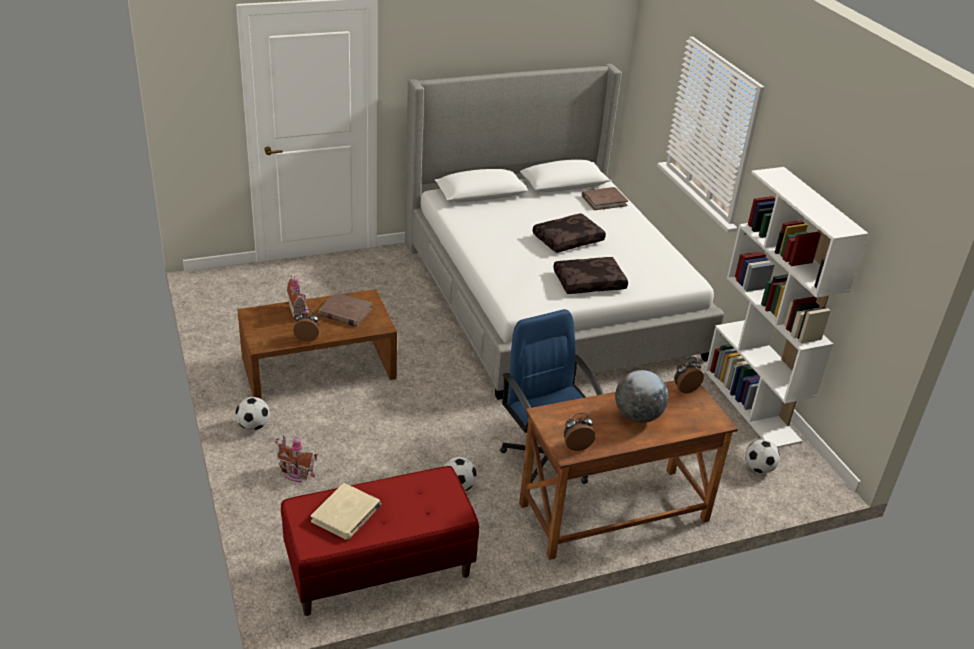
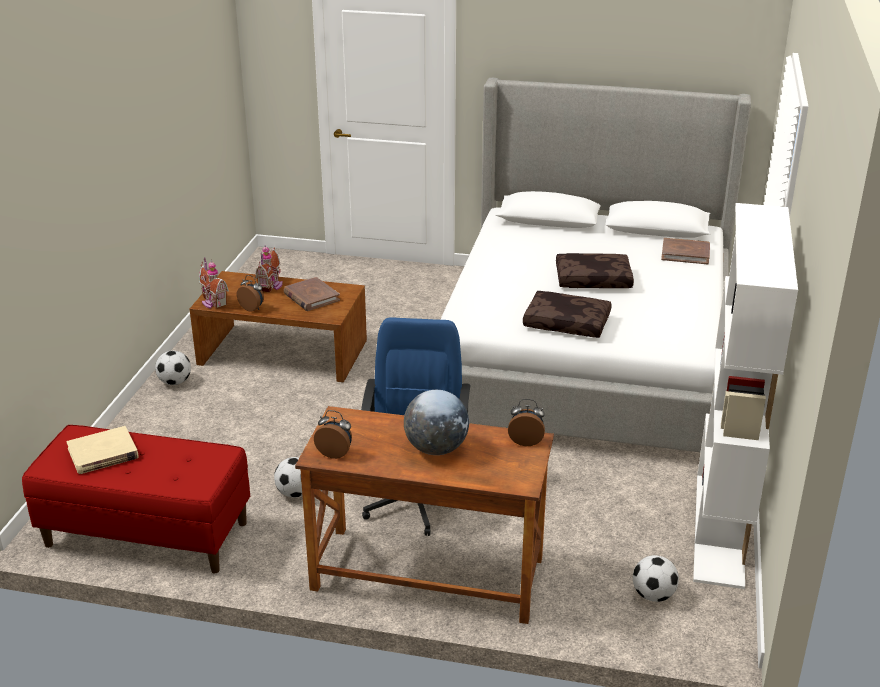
camera: 35 degrees right, 5 degrees down
(296, 474) = (166, 431): toy house -> toy house (212, 302)

